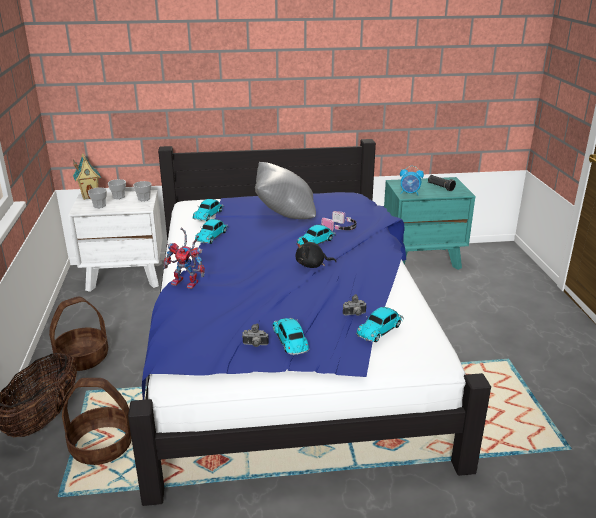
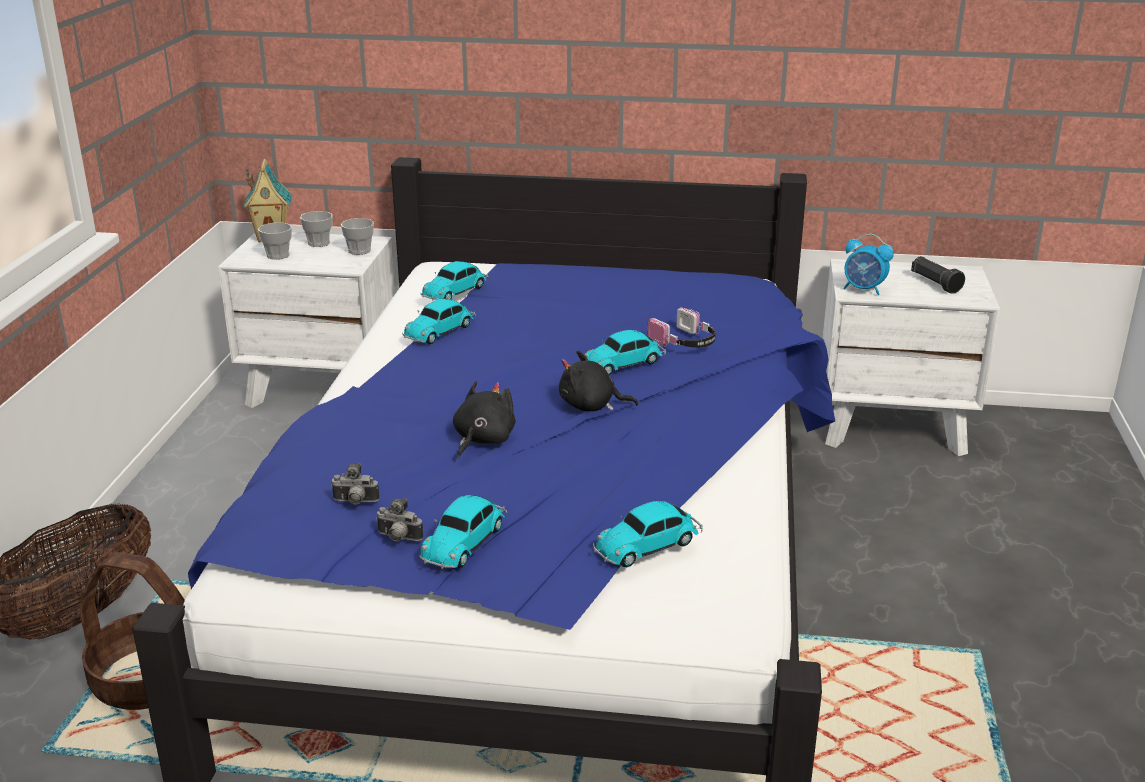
camera: 15 degrees right, 0 degrees up
(82, 358) = (187, 522): basket -> none
(188, 283) = (348, 410): toy robot -> none
(268, 289) = (482, 440): none -> black plush toy
(285, 214) = (597, 304): grey pillow -> none
(290, 341) = (465, 541): toy car -> toy car turned 150 degrees counterclockwise
(355, 315) = (614, 510): camera -> camera (355, 502)
(422, 259) = (892, 426): turquoise nightstand -> white nightstand

